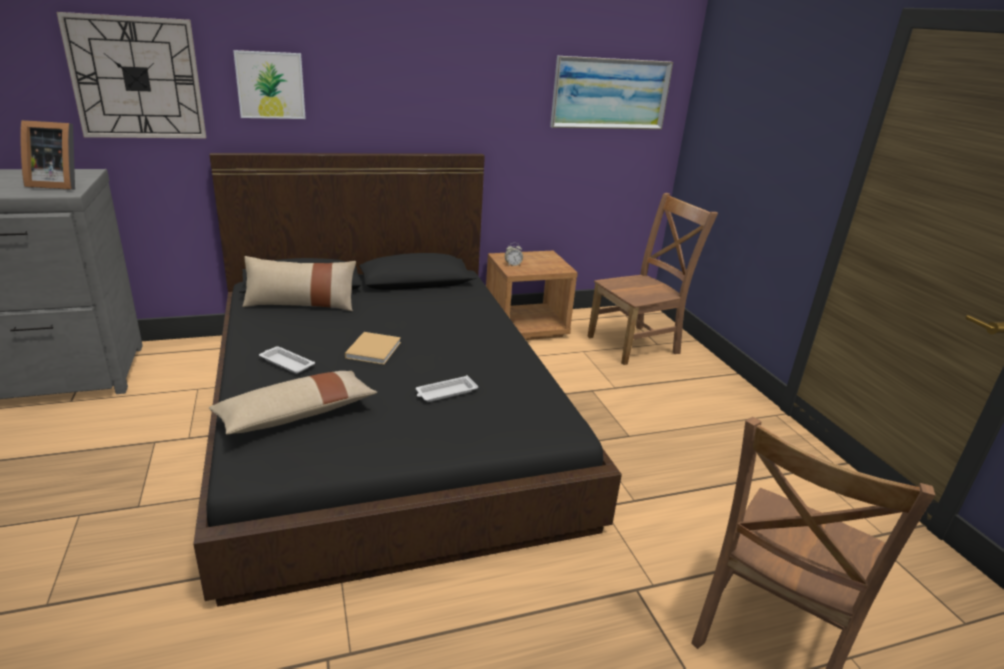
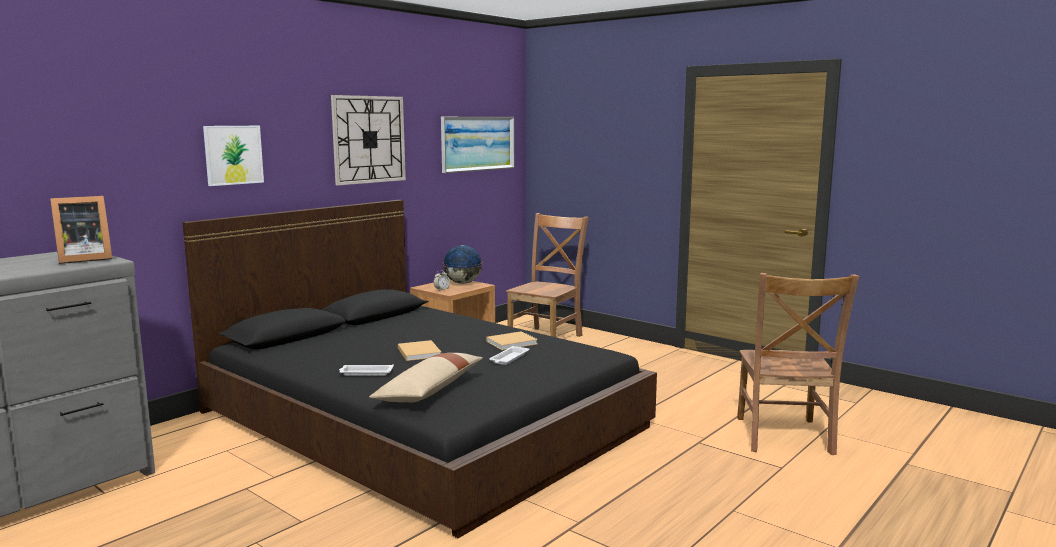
camera: 30 degrees left, 15 degrees down
(137, 78) = (116, 157): wall clock -> wall clock (369, 139)
(301, 304) = (306, 345): beige pillow -> none
(486, 367) = (513, 342): none -> beige book
(547, 260) = (462, 283): none -> globe

